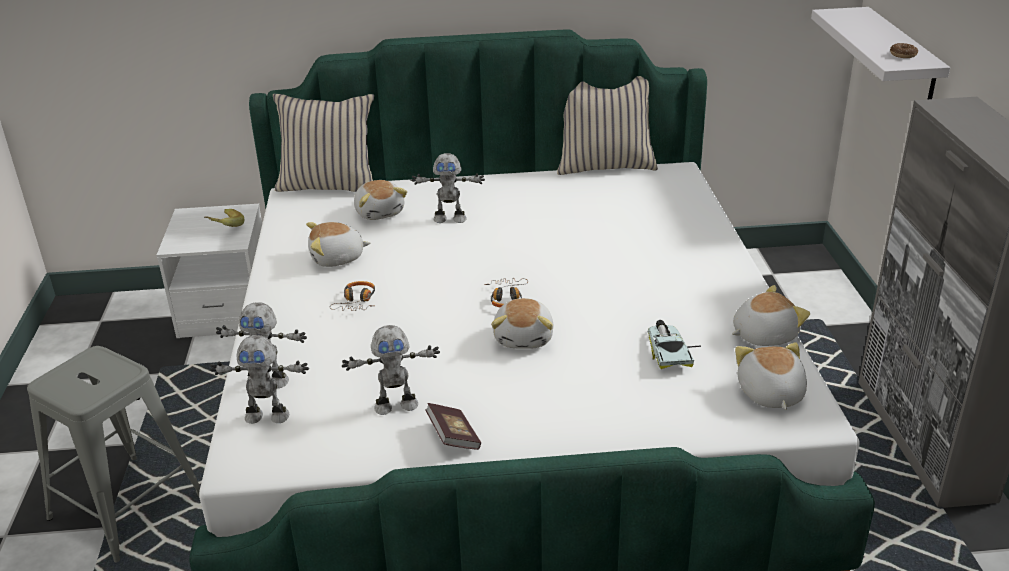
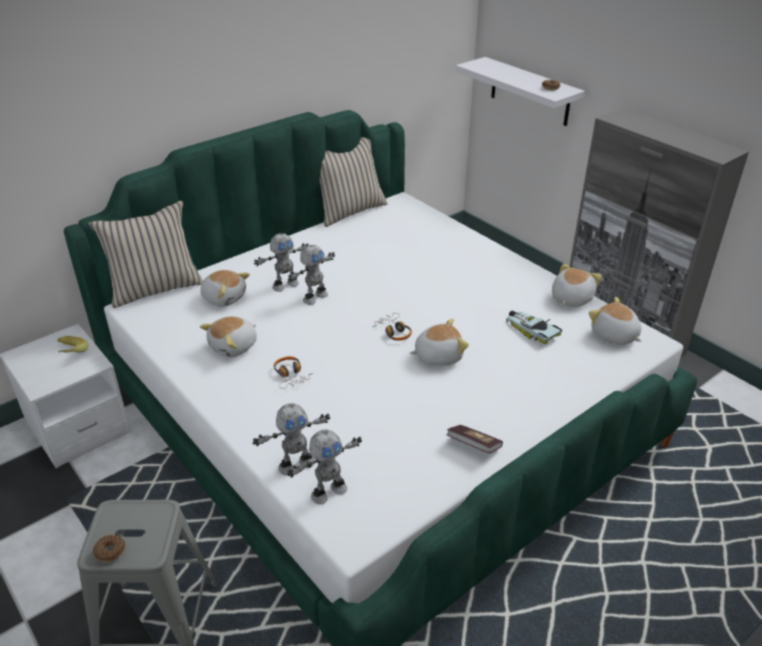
camera: 35 degrees left, 5 degrees up
(57, 385) = (110, 551): none -> donut
(396, 405) = (410, 441): toy robot -> toy robot (314, 297)
(524, 337) = (438, 355): plush toy -> plush toy turned 75 degrees counterclockwise

